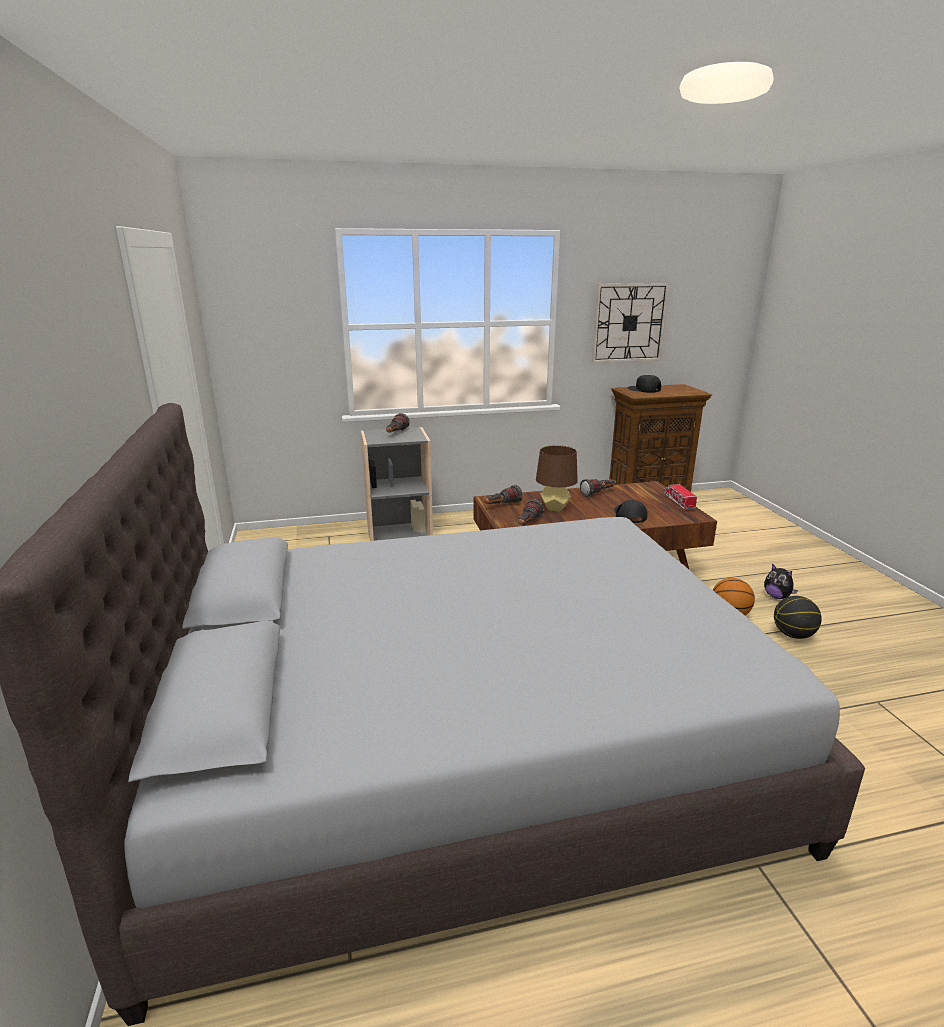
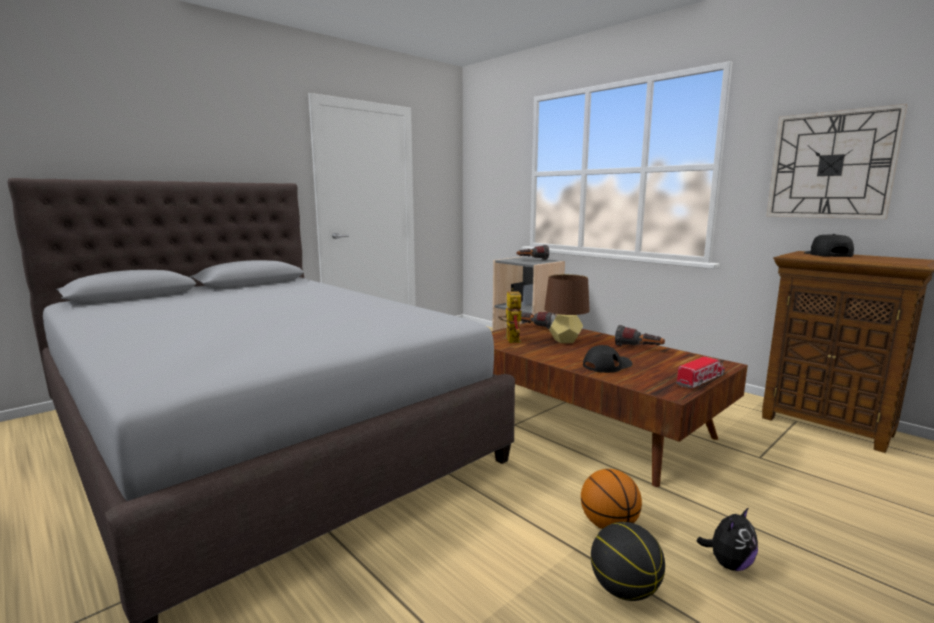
camera: 60 degrees right, 10 degrees down
(527, 524) = (510, 339): flashlight -> toy robot
(777, 596) = (728, 564): plush toy -> plush toy turned 150 degrees counterclockwise

